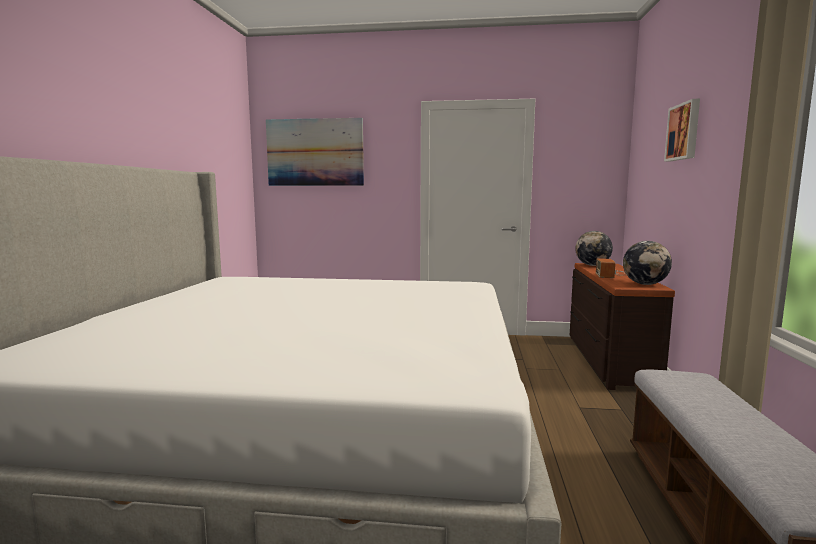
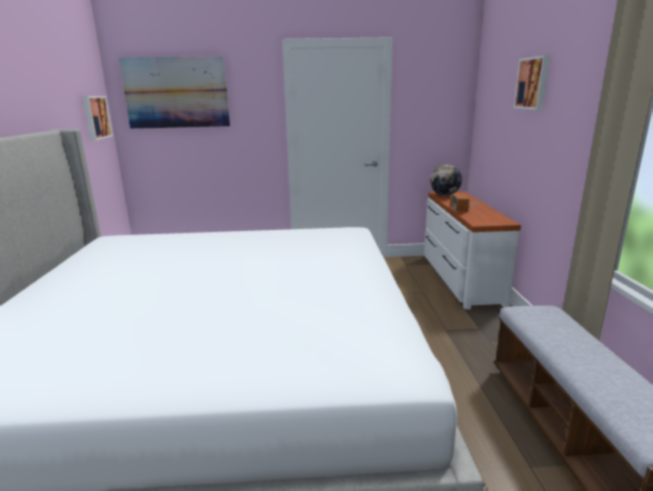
camera: 10 degrees left, 10 degrees up
(236, 171) = (95, 117): none -> picture
(608, 360) = (459, 278): brown dresser -> white dresser
(645, 284) = (495, 218): globe -> none

